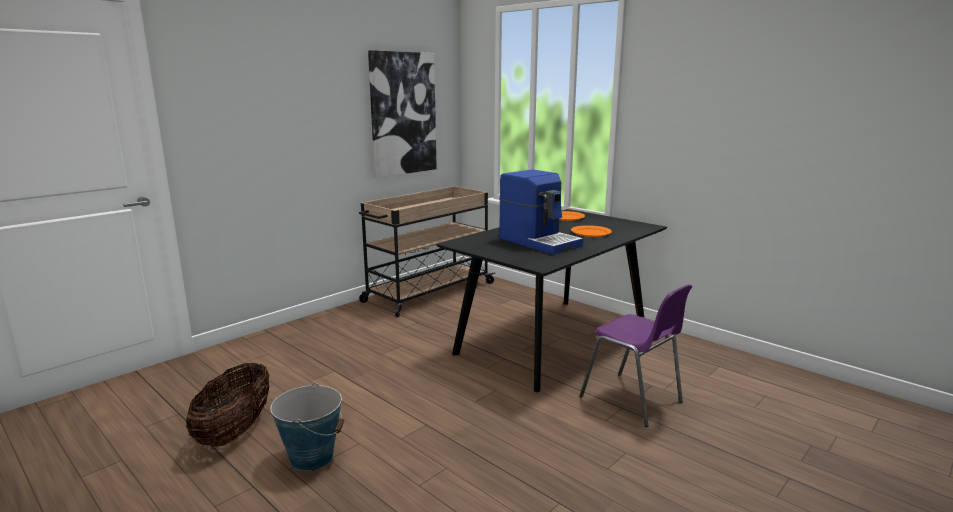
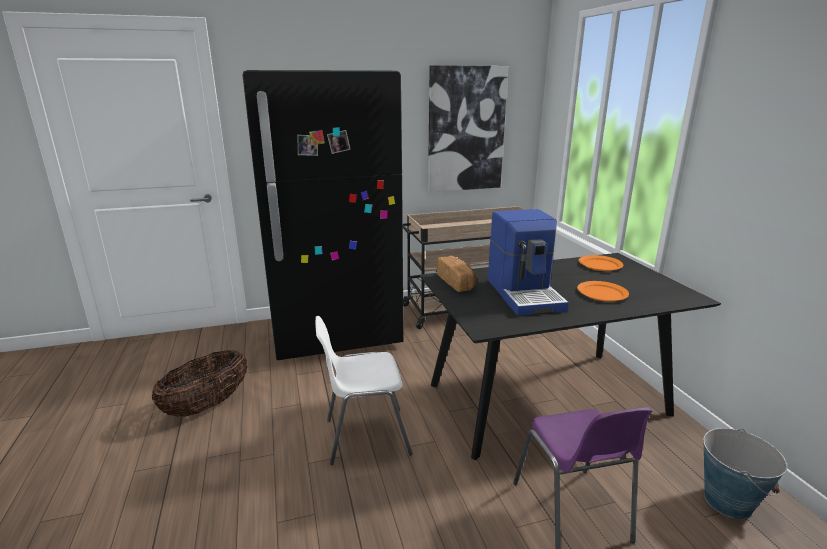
camera: 30 degrees right, 5 degrees up
(312, 457) = (230, 453): bucket -> bucket (728, 501)
(314, 338) = (335, 333): none -> black fridge
(432, 405) = (364, 436): none -> white chair
(476, 244) = (456, 282): none -> bread

